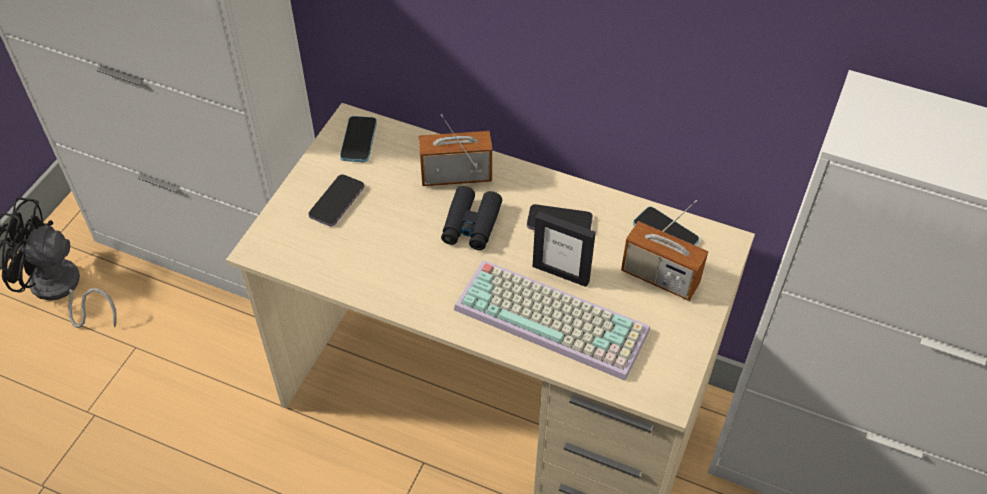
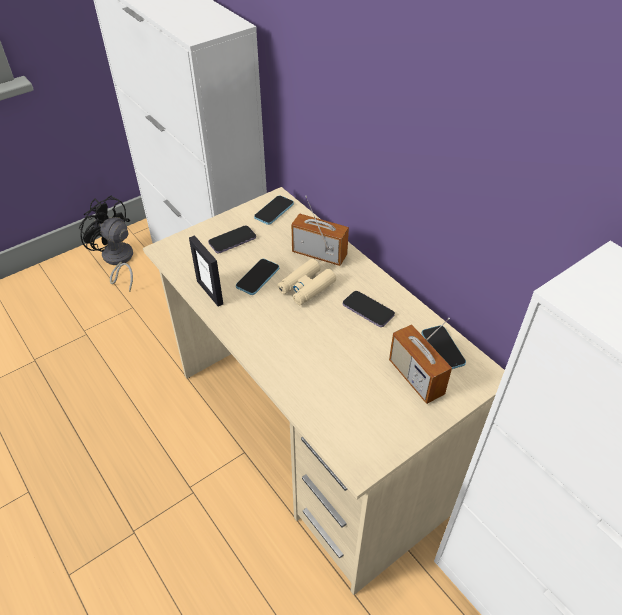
camera: 30 degrees right, 5 degrees down
(405, 237) = (258, 278): none -> phone
(471, 225) = (306, 287): black binoculars -> beige binoculars
(555, 318) = (317, 371): keyboard -> none
(561, 273) = (344, 343): picture frame -> picture frame (210, 292)

